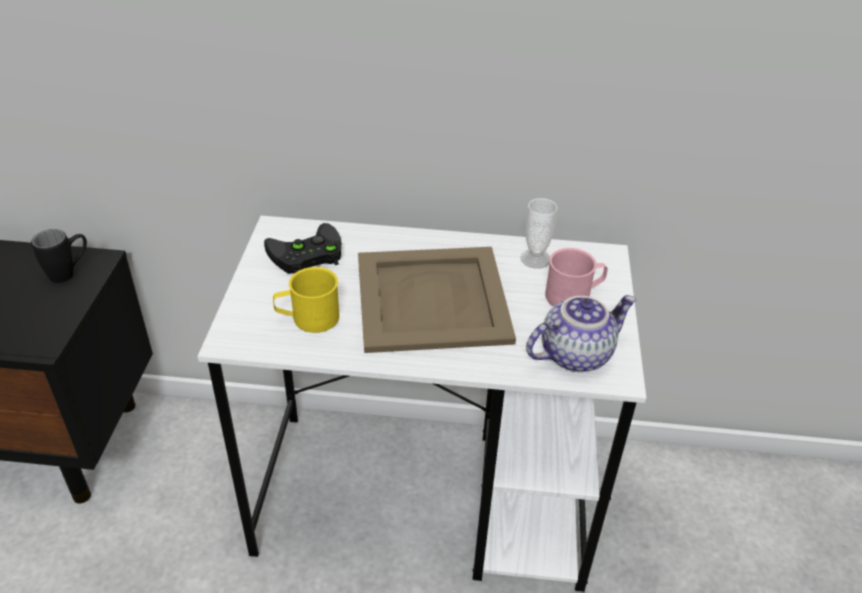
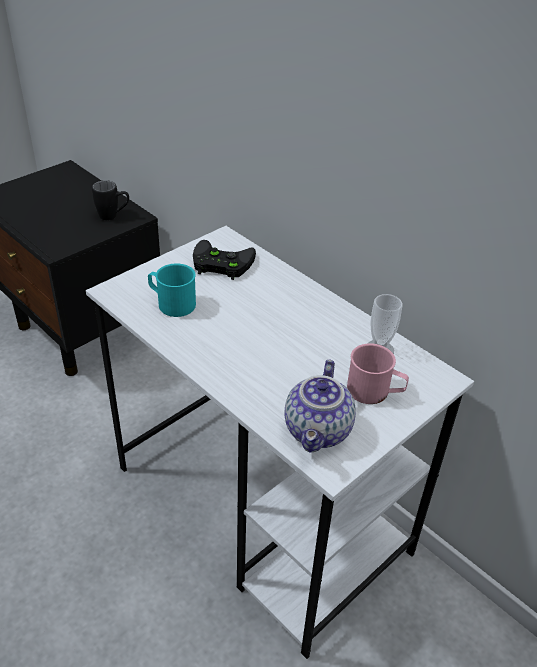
camera: 40 degrees right, 0 degrees up
(308, 318) = (171, 303): yellow mug -> turquoise mug
(431, 299) = (264, 335): beige tray -> none
(575, 353) = (319, 431): teapot -> teapot turned 90 degrees clockwise

